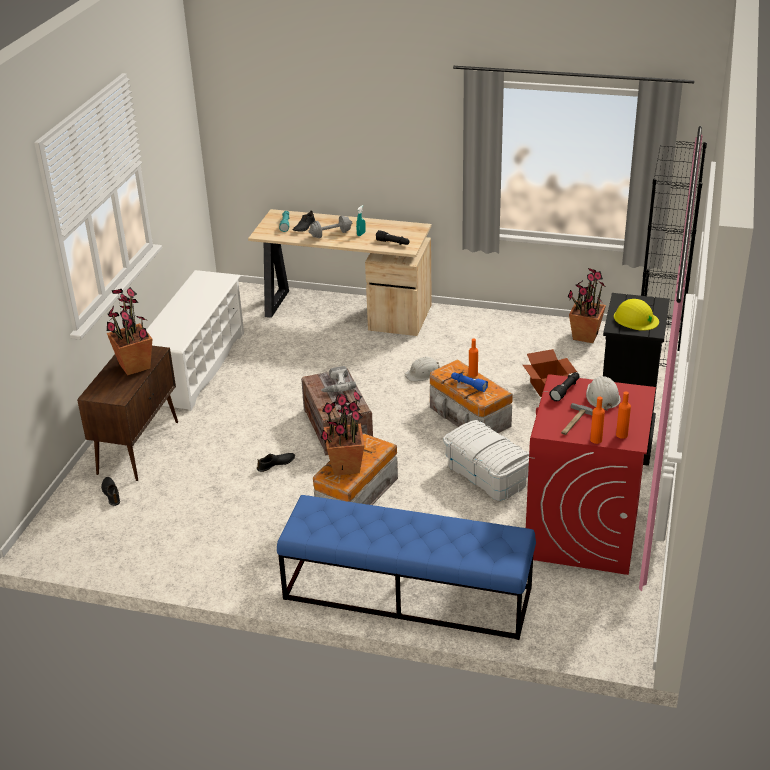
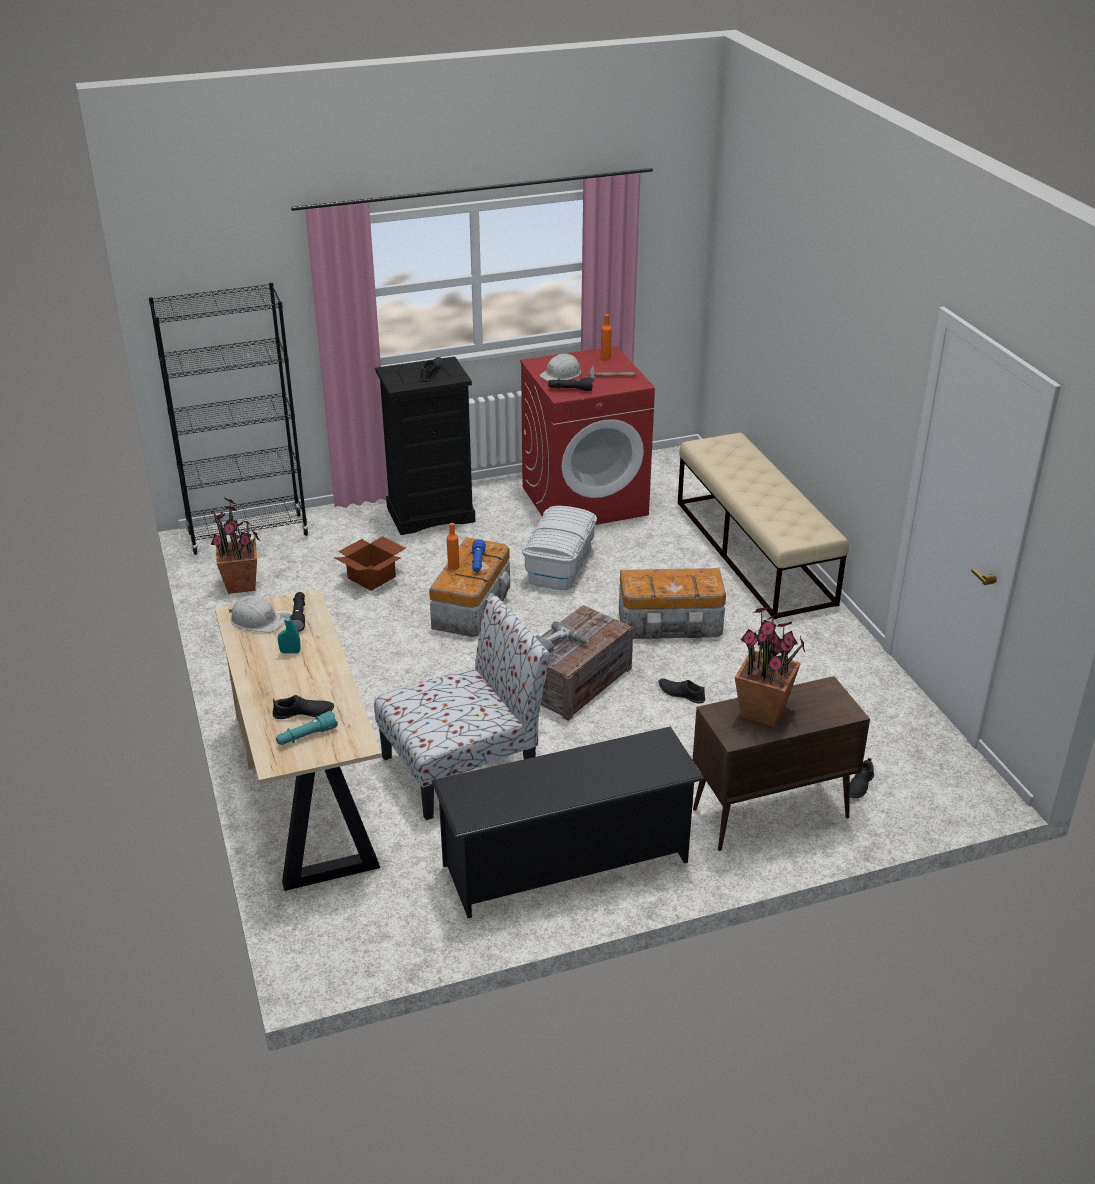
camera: 125 degrees left, 0 degrees up
(197, 367) = (567, 863): white shoe rack -> black shoe rack
(307, 361) = (464, 766): none -> chair
(331, 234) = (311, 678): grey dumbbell -> none
(345, 466) = (687, 582): potted plant -> none
(406, 593) = (754, 552): blue bench -> beige bench
(423, 373) = (414, 665): white hard hat -> white hard hat (256, 620)
(596, 440) = (625, 364): orange bottle -> none
(635, 319) = (431, 373): yellow hard hat -> black shoe

